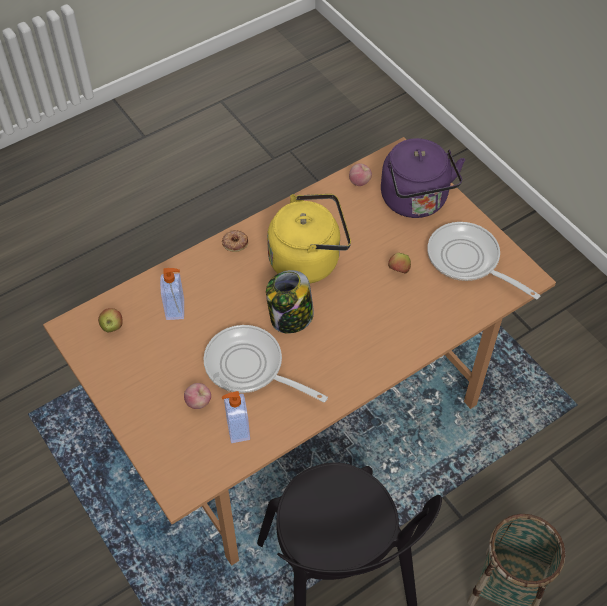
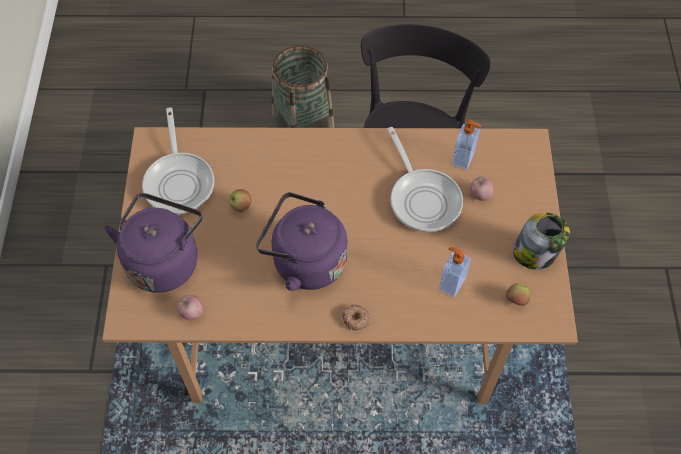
camera: 145 degrees left, 5 degrees up
(291, 317) = (360, 219): jar -> jar (535, 253)
(308, 259) = (304, 261): yellow kettle -> purple kettle

